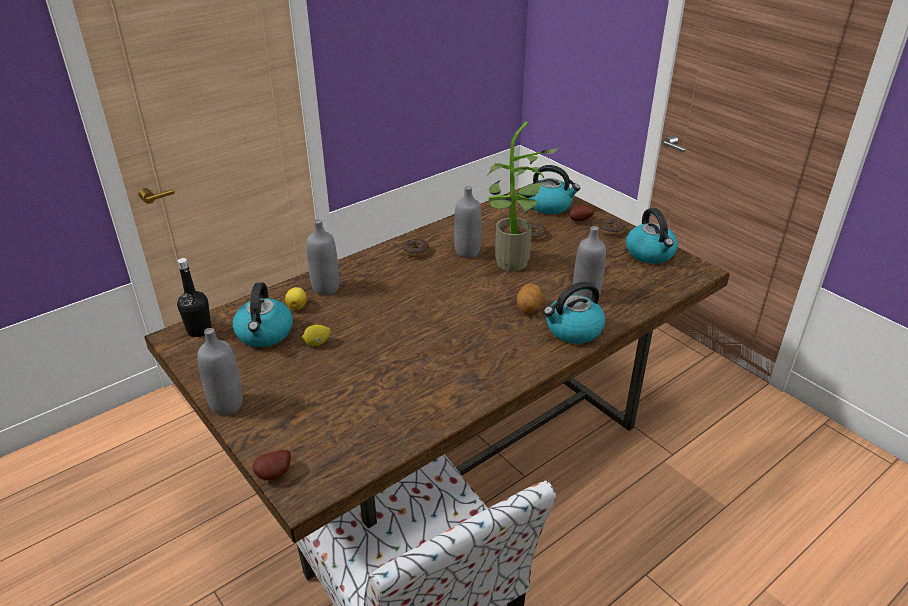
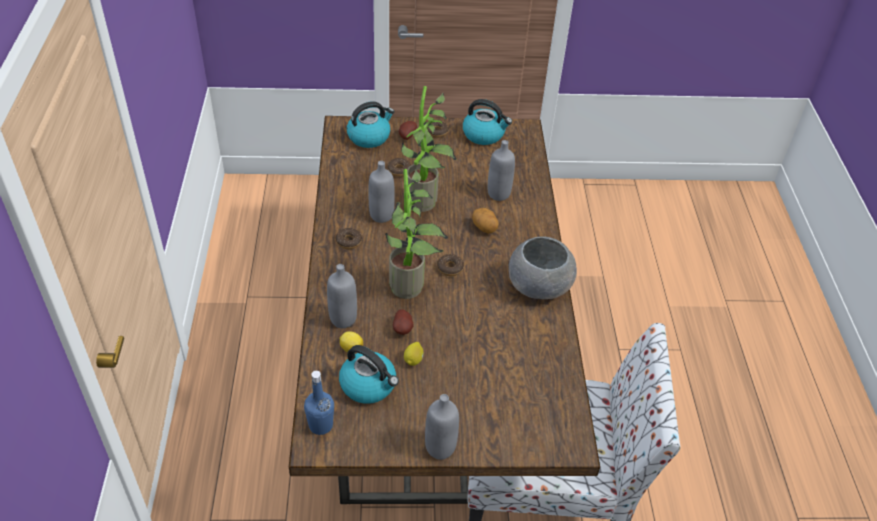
camera: 55 degrees left, 10 degrees up
(199, 330) = (321, 425): black bottle -> blue bottle
(275, 475) = (543, 452): potato -> potato (403, 329)
(401, 304) = (411, 288): none -> potted plant
(451, 312) = (450, 268): none -> donut
(497, 374) = (540, 286): none -> grey bowl
(573, 330) = (529, 224): kettle -> none

